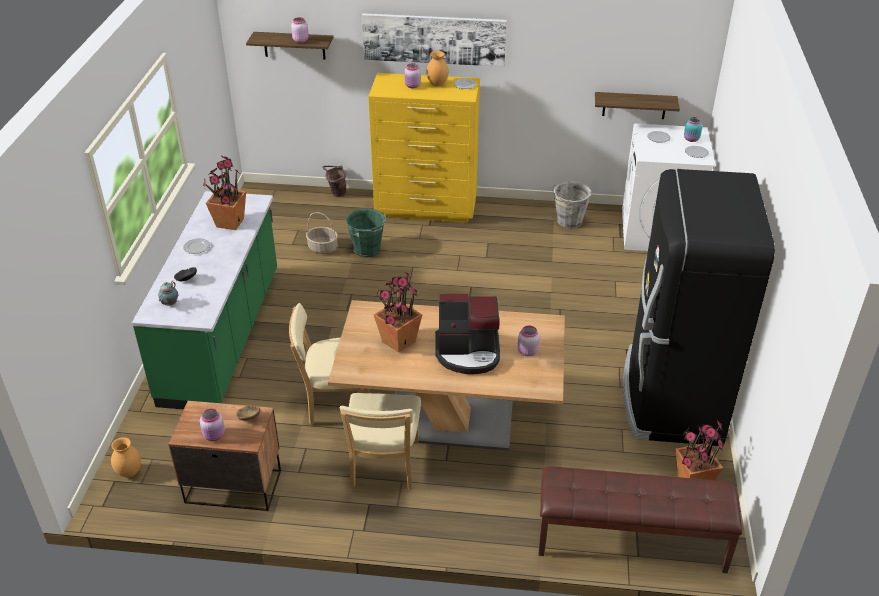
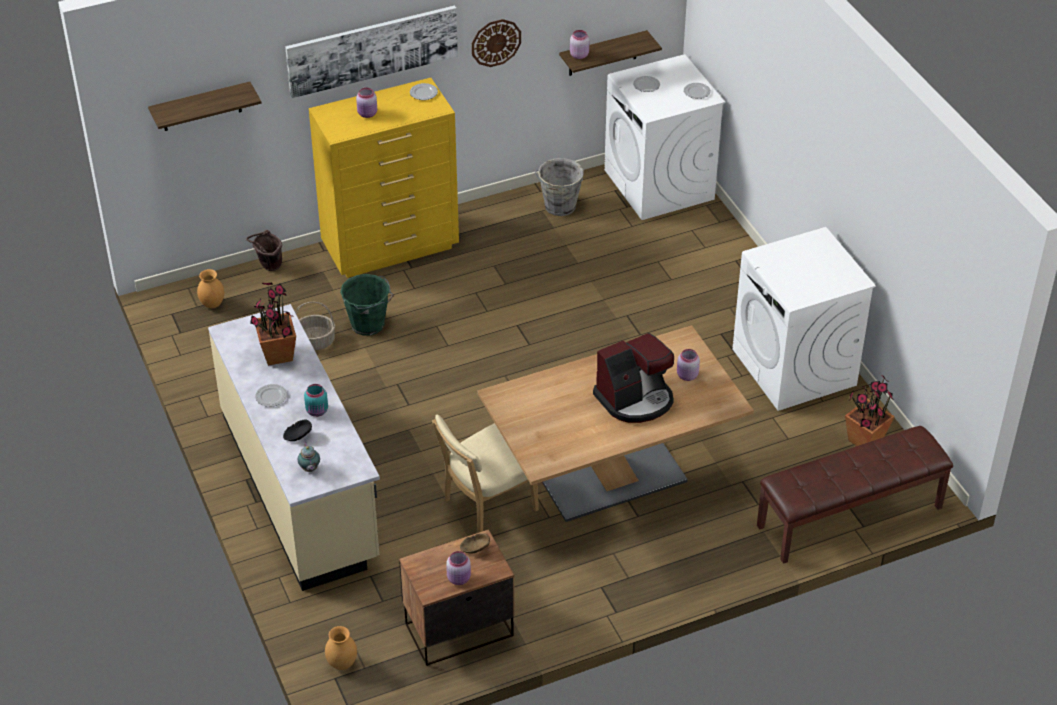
camera: 30 degrees left, 5 degrees up
(223, 336) = (301, 487): green counter -> beige counter
(300, 40) = (220, 101): pink jar -> pink jar (578, 55)
(383, 467) = (585, 547): beige chair -> none
(398, 341) = (561, 414): potted plant -> none
(437, 84) = (392, 102): brown vase -> brown vase (212, 304)
(540, 65) = (496, 42): none -> wall clock
(670, 398) = (794, 368): black fridge -> white washing machine
(691, 139) = (680, 76): turquoise jar -> turquoise jar (317, 411)

